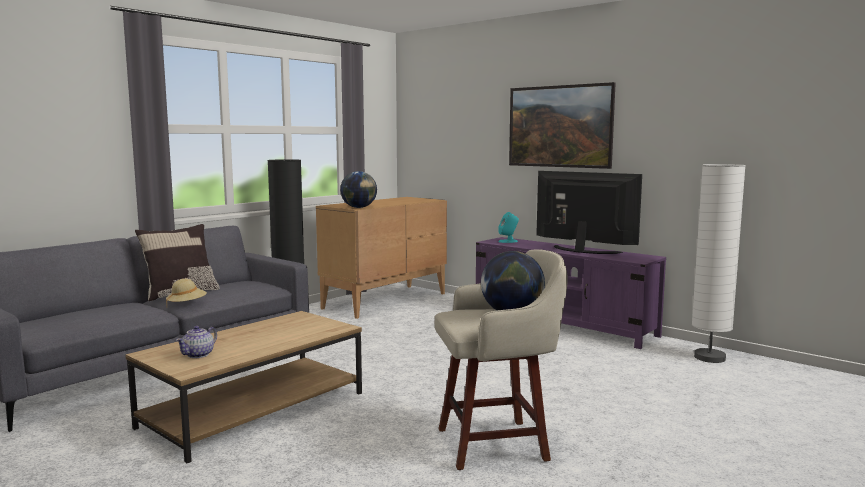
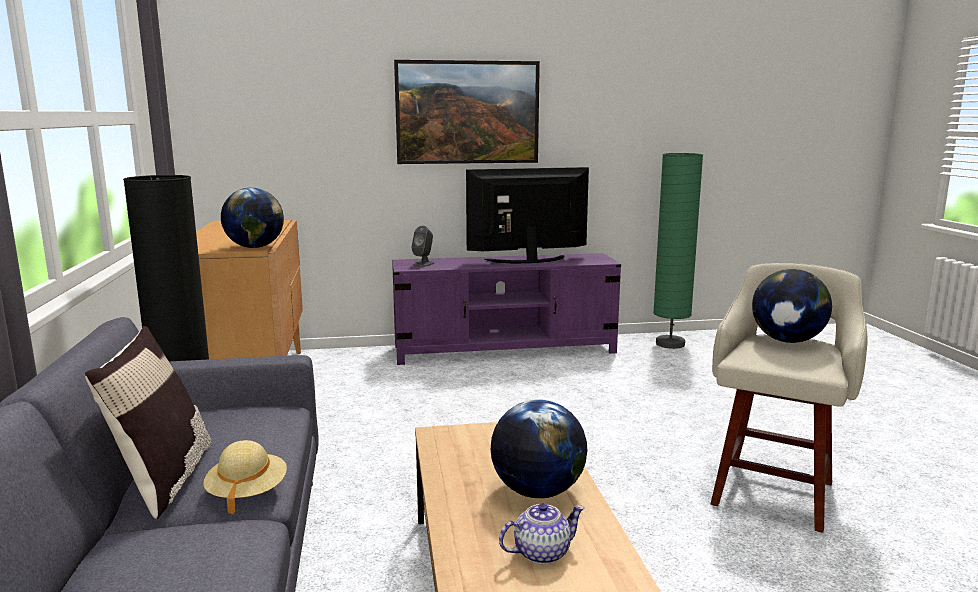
camera: 50 degrees left, 5 degrees up
(198, 354) = (541, 553): teapot -> teapot turned 90 degrees counterclockwise
(260, 342) = (537, 491): none -> globe
(508, 241) = (423, 264): turquoise speaker -> grey speaker
(709, 358) = (670, 344): white floor lamp -> green floor lamp

